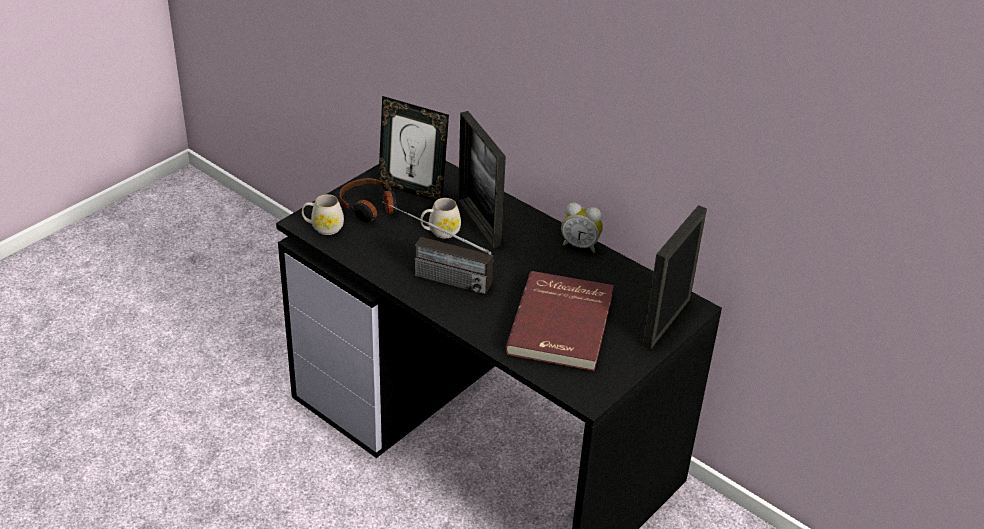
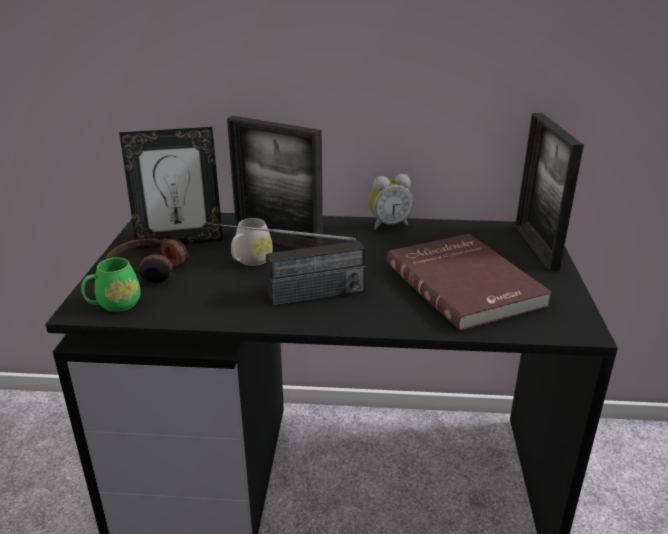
camera: 35 degrees left, 10 degrees down
(323, 227) = (114, 305): white mug -> green mug

